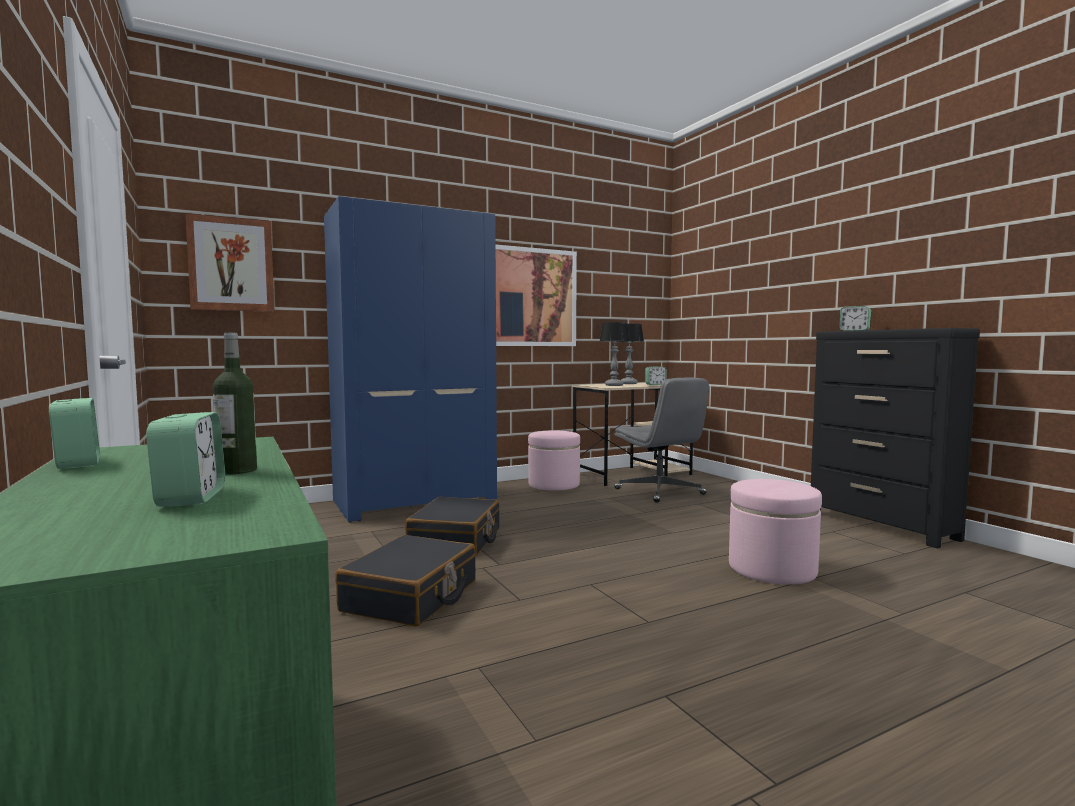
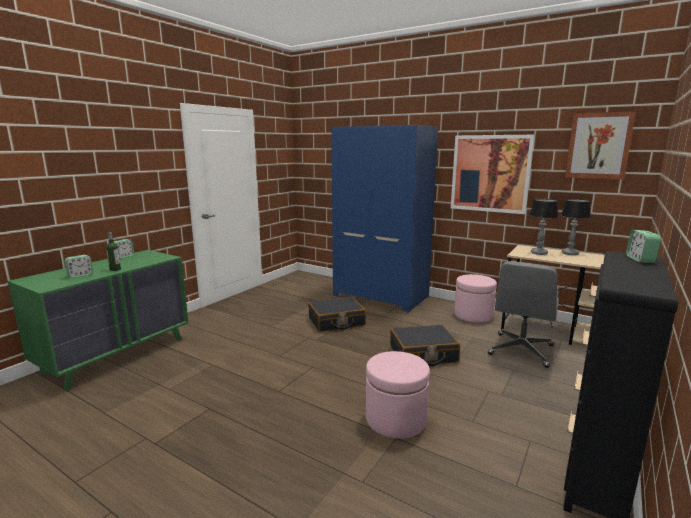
camera: 60 degrees right, 10 degrees up
(231, 264) = (322, 158): picture -> picture (598, 146)
(411, 597) = (264, 334): black suitcase -> black suitcase (423, 354)
(655, 384) = (583, 260): alarm clock -> none

